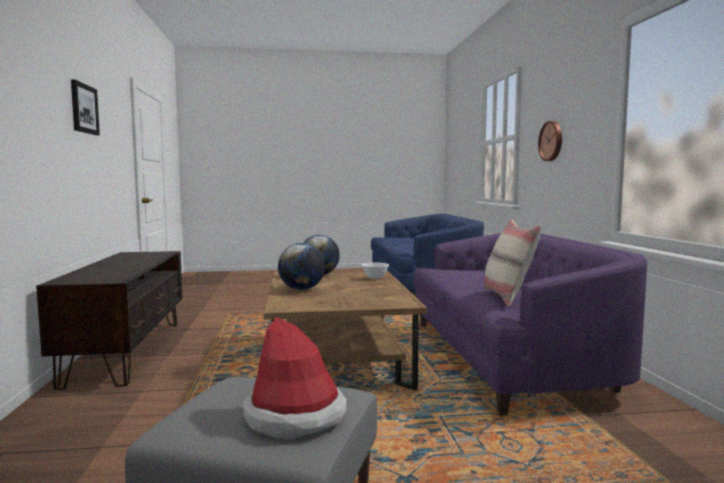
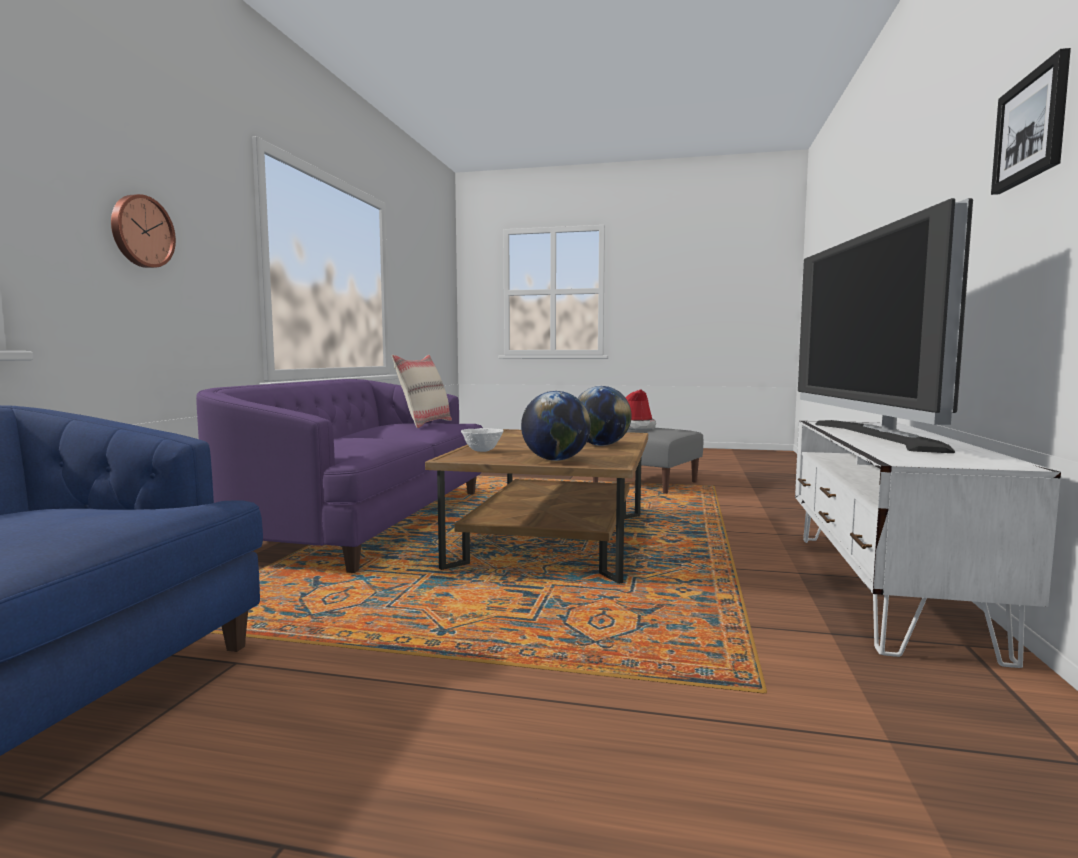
camera: 160 degrees left, 0 degrees up
(126, 266) = (875, 436): none -> television
(128, 351) = (882, 587): brown tv stand -> white tv stand

